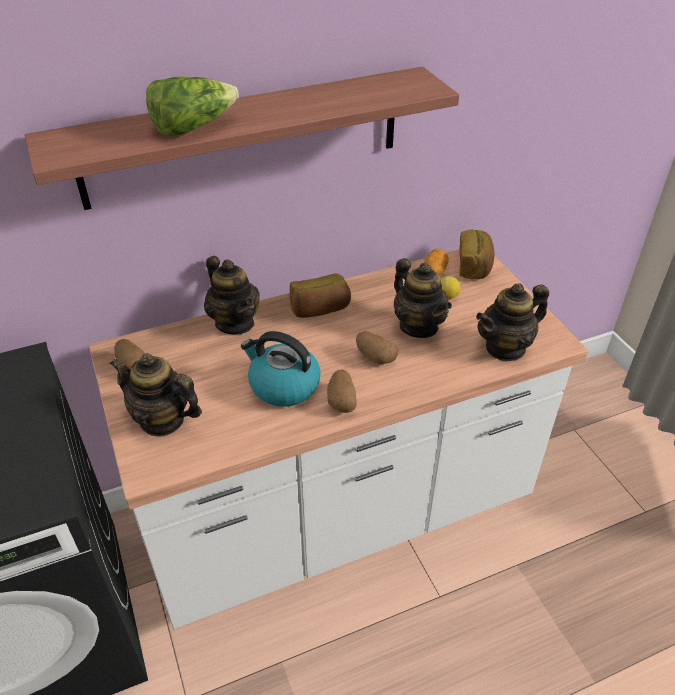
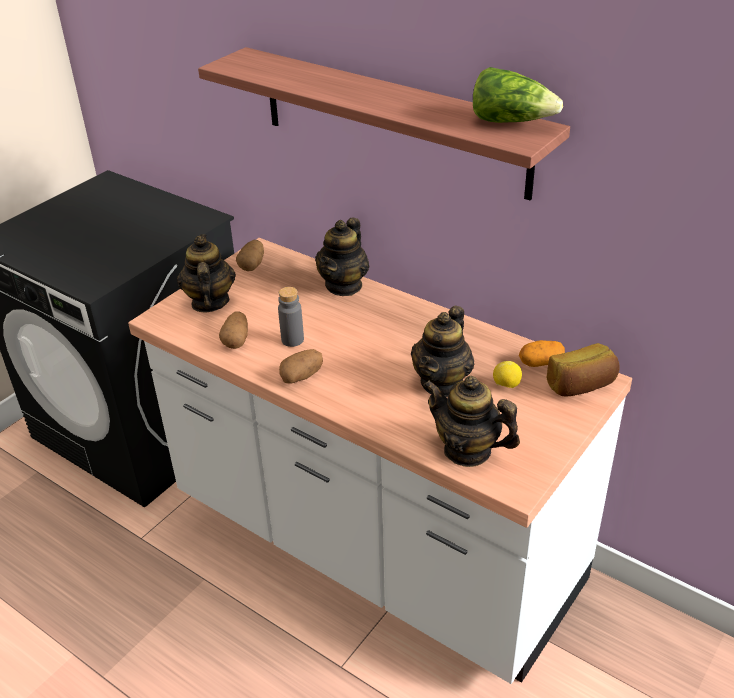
camera: 60 degrees right, 5 degrees down
(193, 127) = (317, 85): lettuce -> lettuce (511, 122)
(283, 385) = (292, 340): kettle -> grey bottle
(320, 309) = (406, 319): bread -> none
(374, 357) = (373, 373): potato -> potato (236, 340)

